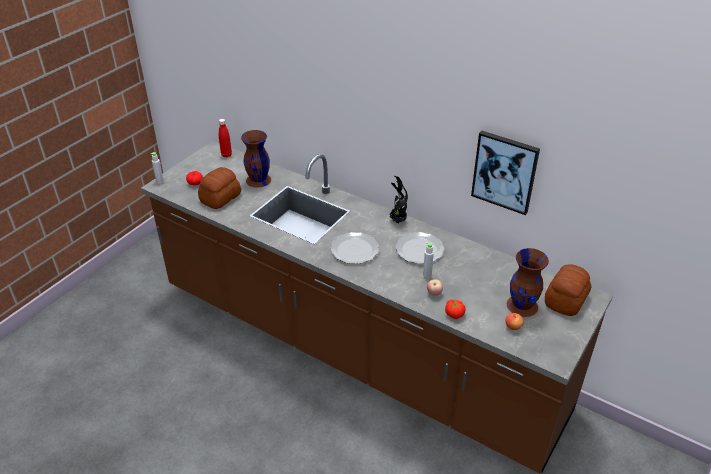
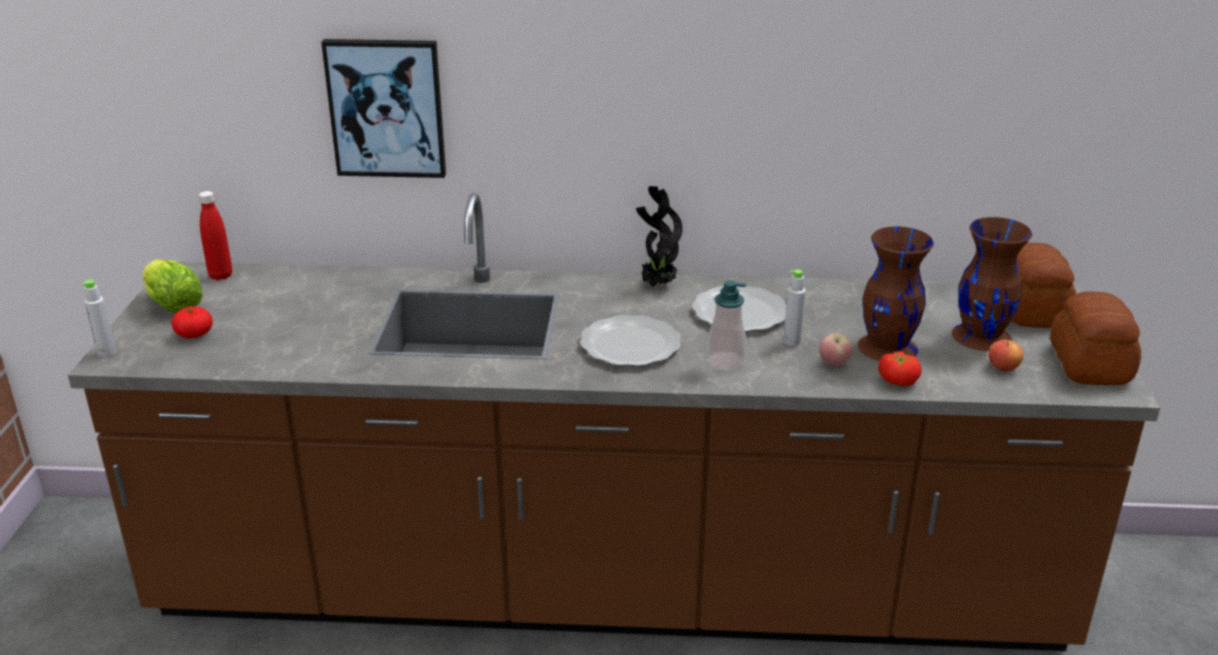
camera: 30 degrees left, 10 degrees down
(198, 165) = (171, 305): none -> lettuce
(220, 198) = (275, 343): bread -> bread (1089, 365)
(258, 180) = (329, 296): brown vase -> brown vase (887, 348)
(386, 274) = (725, 363): none -> soap dispenser
(505, 171) = (861, 116): picture -> picture (386, 108)

